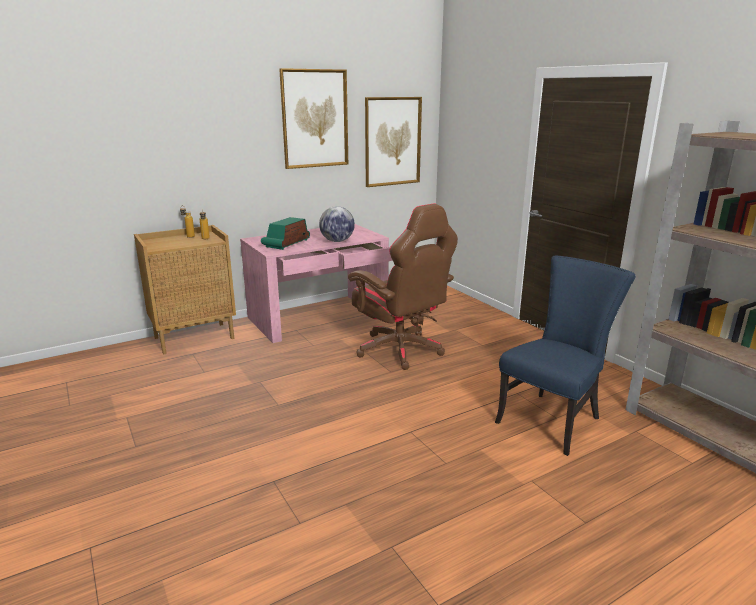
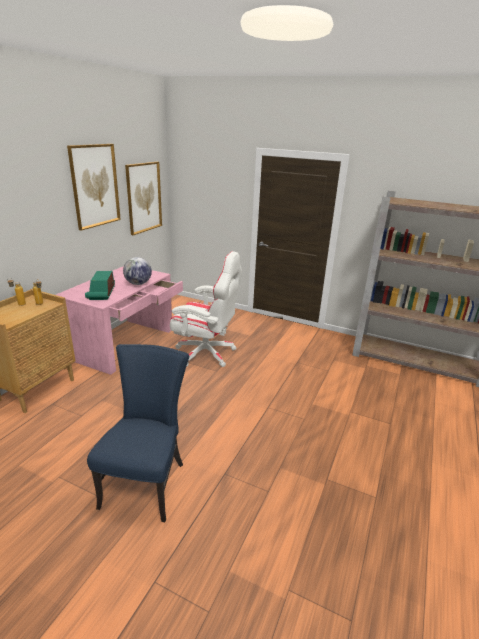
camera: 35 degrees left, 5 degrees up
(399, 349) = (205, 353): brown office chair -> white office chair
(553, 418) = (327, 372): blue chair -> blue chair (147, 481)

